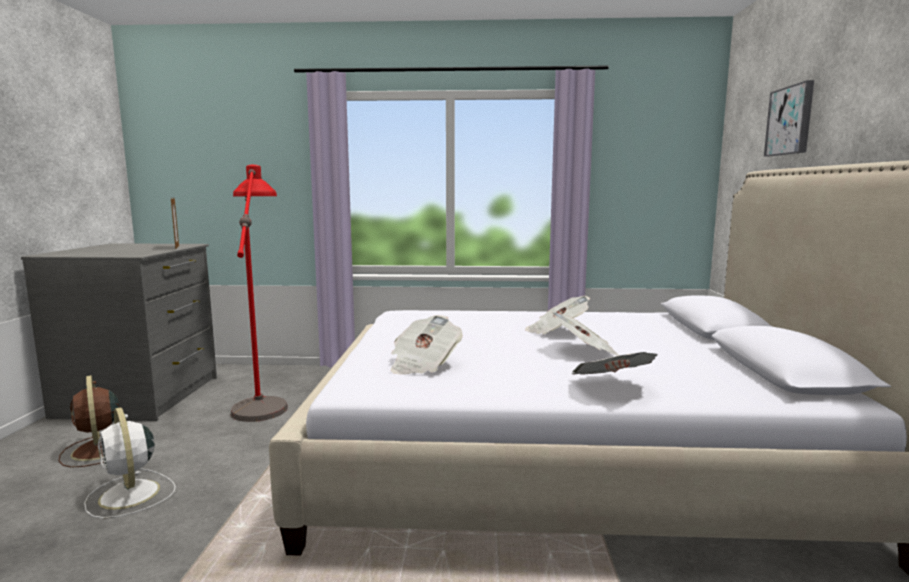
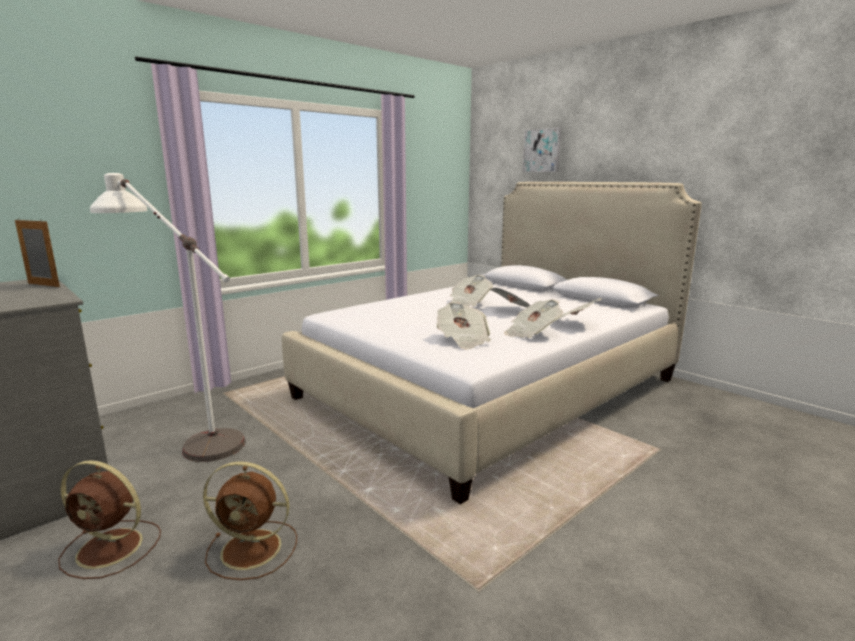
camera: 45 degrees left, 5 degrees up
(130, 495) = (254, 549): white fan -> brown fan
(263, 396) = (188, 435): red floor lamp -> white floor lamp
(518, 380) = (531, 333): none -> newspaper

